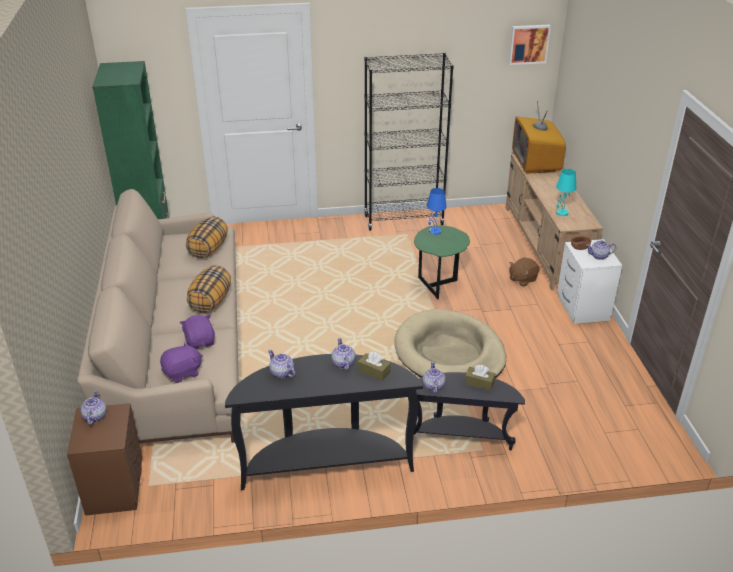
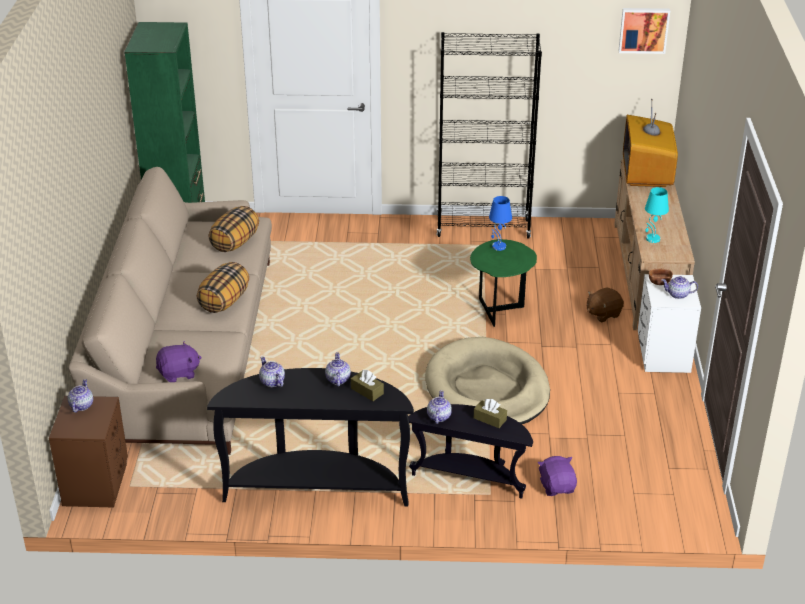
camera: 10 degrees right, 0 degrees up
(200, 342) = (203, 344): purple plush toy -> purple plush toy (557, 486)

